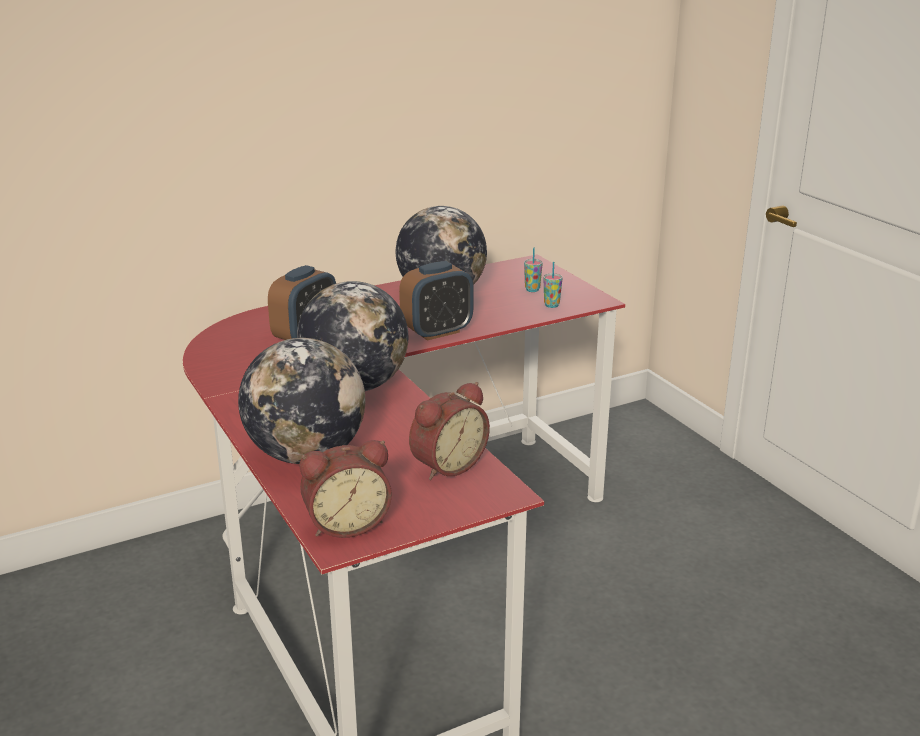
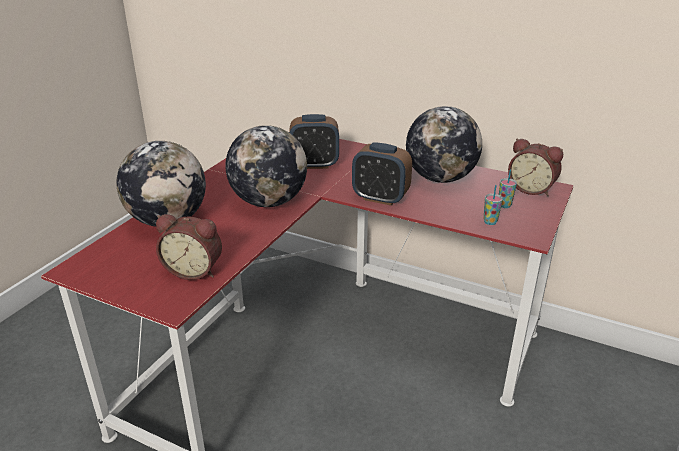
camera: 55 degrees right, 5 degrees up
(346, 523) = (96, 263): alarm clock -> alarm clock (531, 189)

